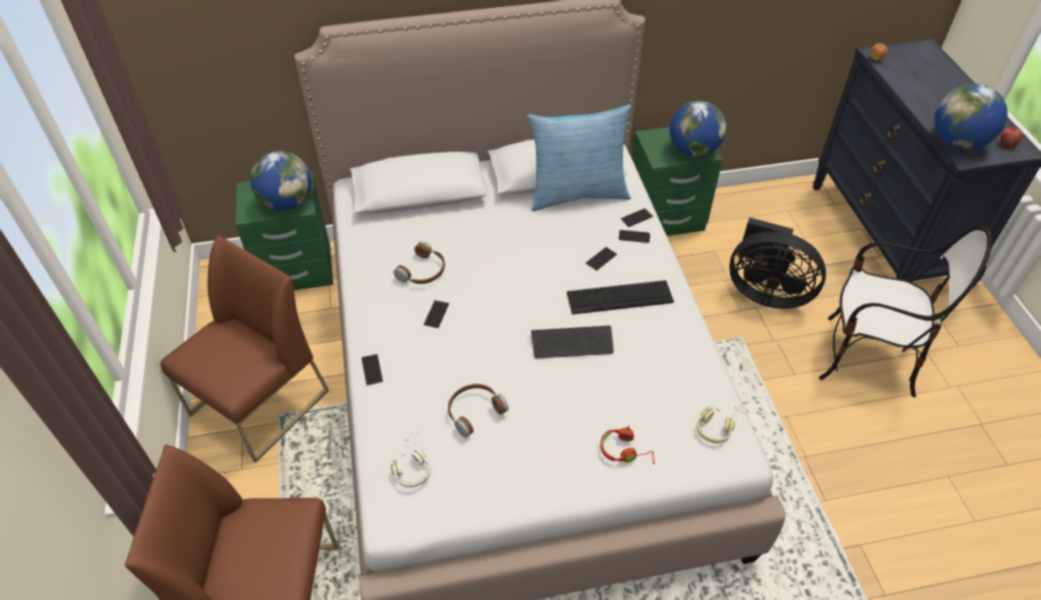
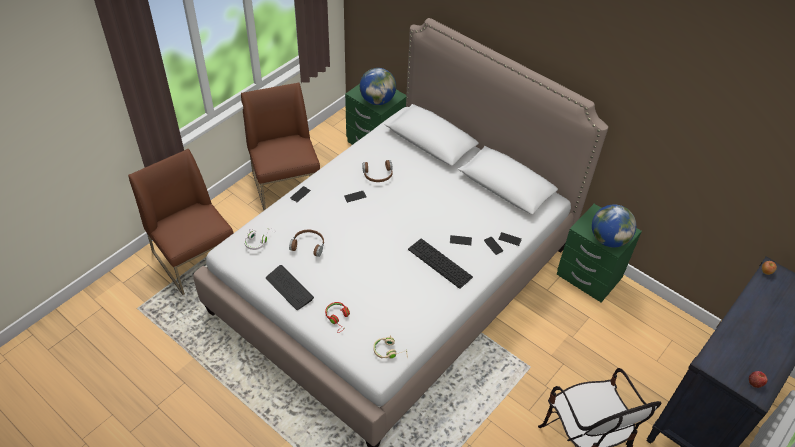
camera: 50 degrees right, 0 degrees up
(259, 404) = (286, 185): brown chair -> brown chair turned 105 degrees counterclockwise
(572, 343) = (387, 260): keyboard -> keyboard (289, 288)
(577, 193) = (500, 203): pillow -> none
(765, 292) = (582, 362): black fan -> none
(957, 142) = (721, 352): globe -> none

